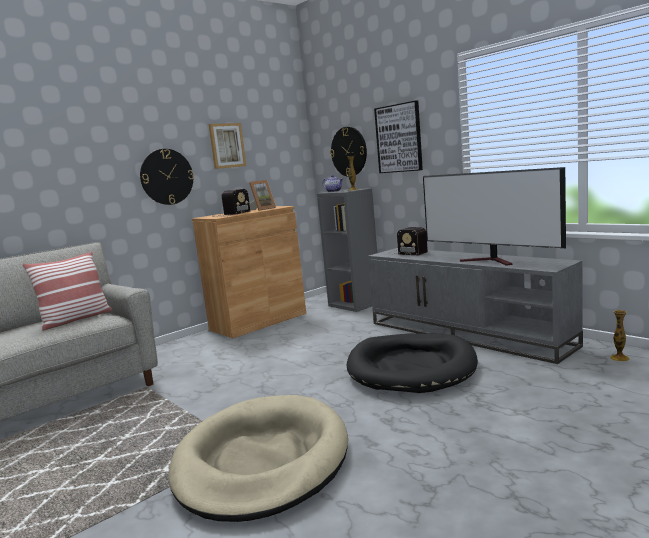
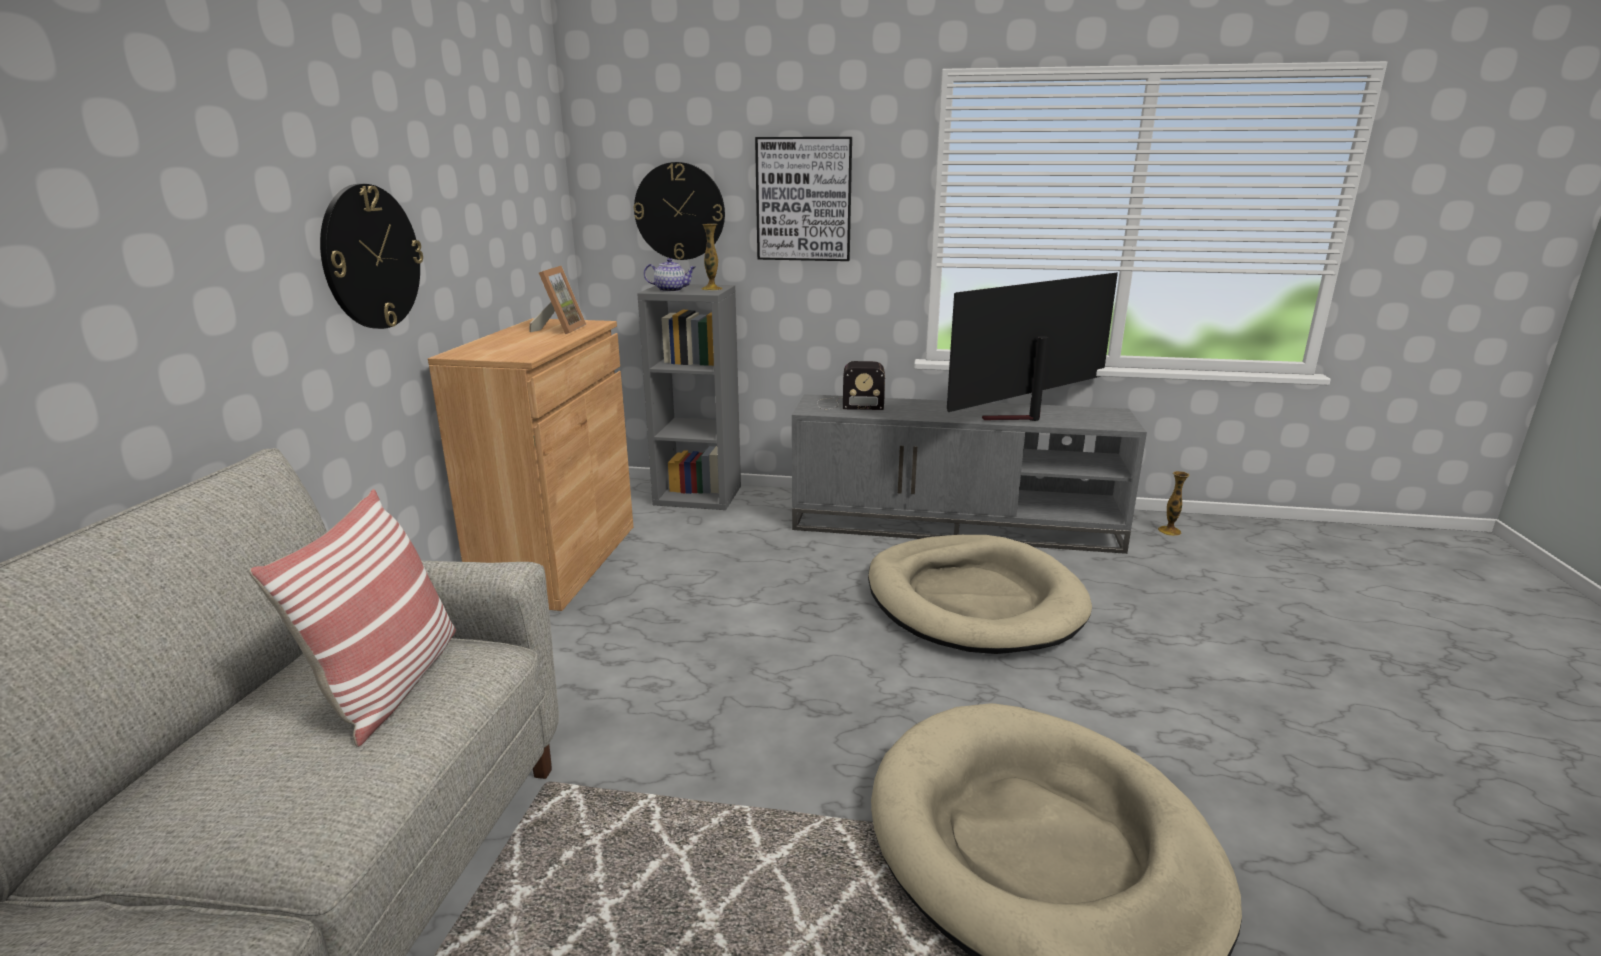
camera: 40 degrees left, 10 degrees up
(227, 145) = (463, 181): picture -> none
(230, 214) = (520, 346): radio -> none
(411, 367) = (973, 600): black dog bed -> beige dog bed
(491, 261) = (1022, 416): television -> television turned 135 degrees clockwise

